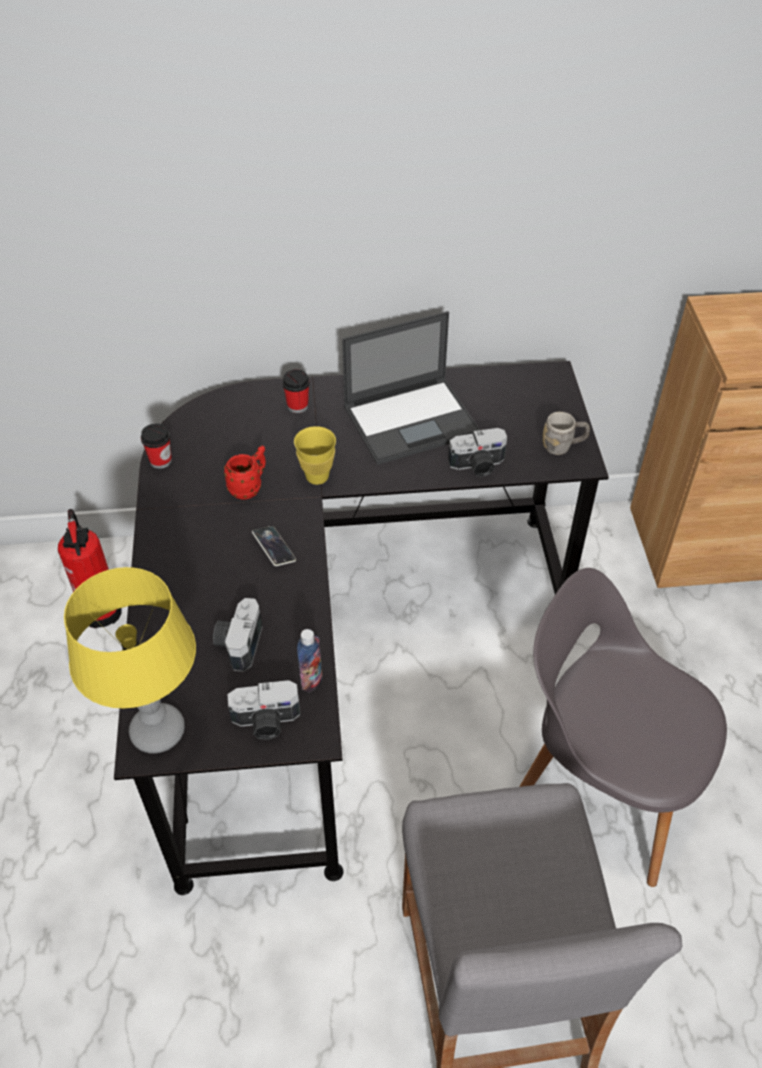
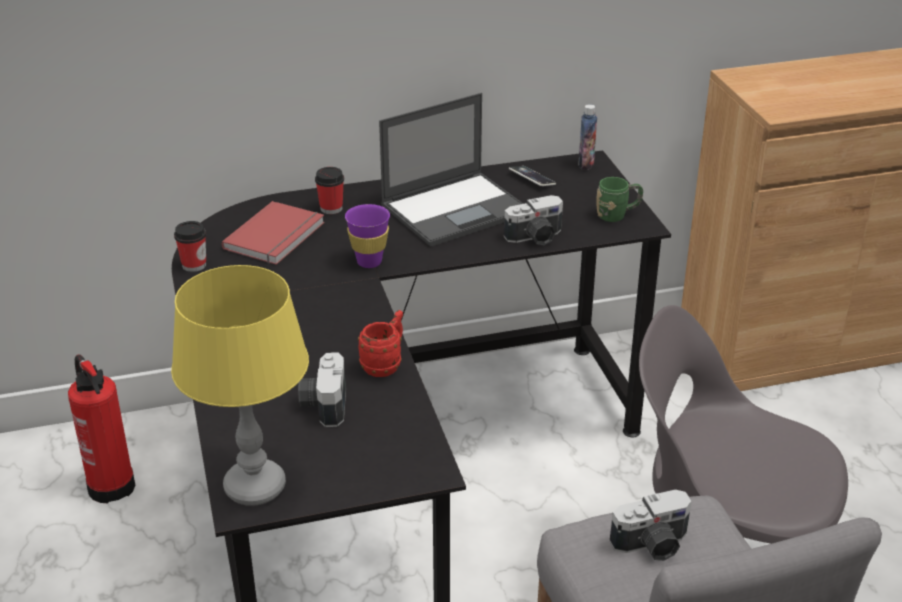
camera: 10 degrees left, 15 degrees down
(241, 435) = (277, 236): none -> red book
(249, 487) = (298, 277): red mug -> red mug (385, 364)
(266, 722) = (374, 465): camera -> camera (652, 545)
(274, 548) = (339, 323): phone -> phone (532, 179)
(311, 680) = (413, 425): bottle -> bottle (586, 164)
(317, 477) = (369, 262): yellow cup -> purple cup
(563, 446) = (617, 215): grey mug -> green mug

